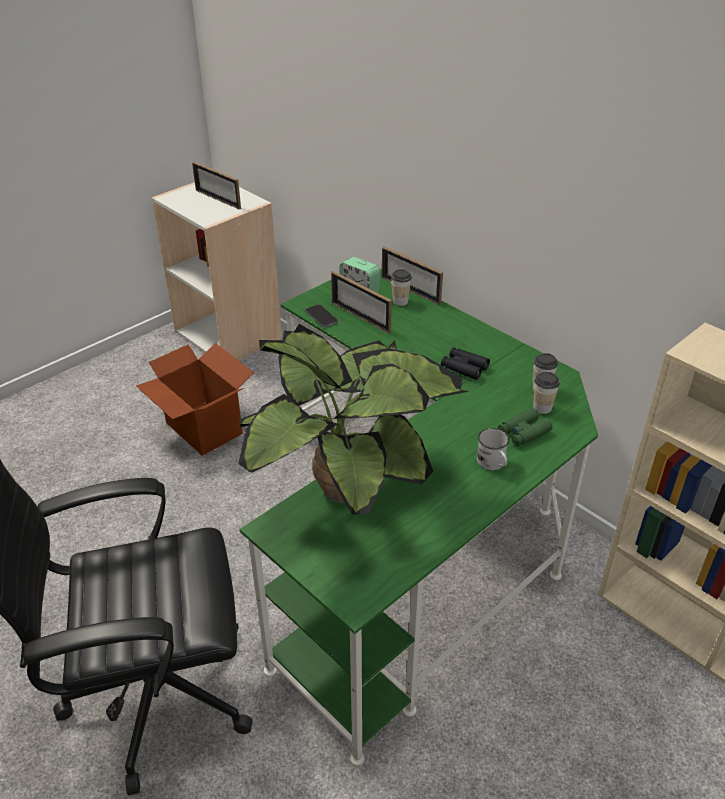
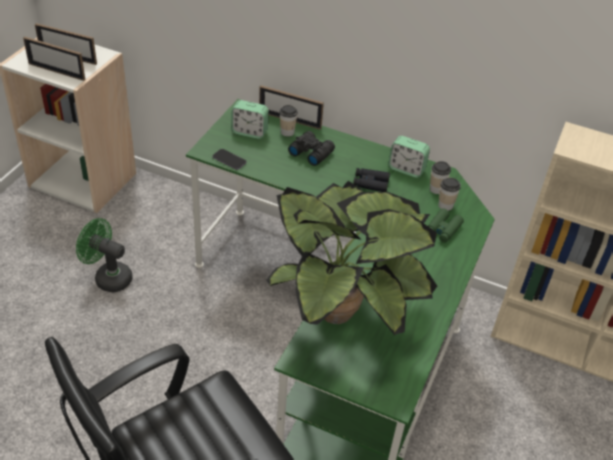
camera: 25 degrees left, 5 degrees up
(203, 429) = (108, 277): cardboard box -> green fan
(360, 317) = (263, 154): picture frame -> picture frame (56, 71)
(414, 325) = (311, 152): none -> black binoculars
(493, 464) = (434, 261): white mug -> none
(516, 361) = (406, 169): none -> alarm clock

